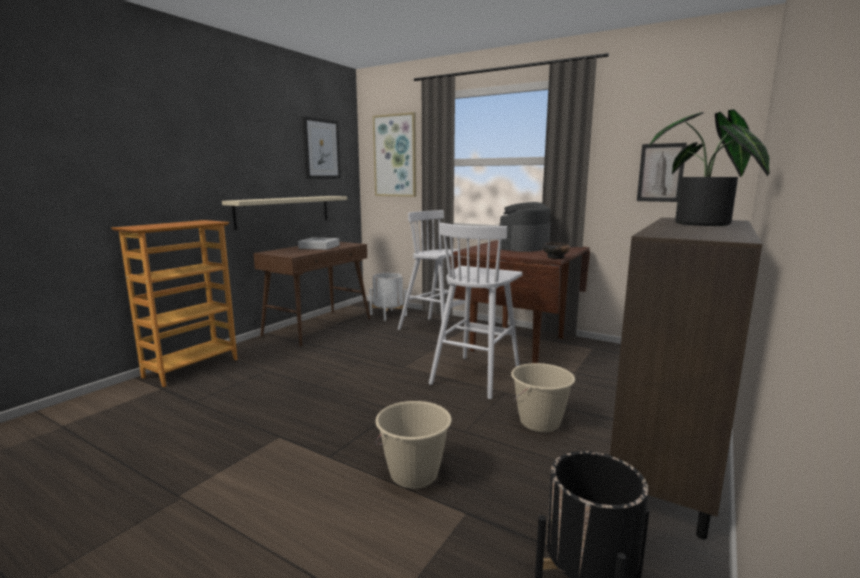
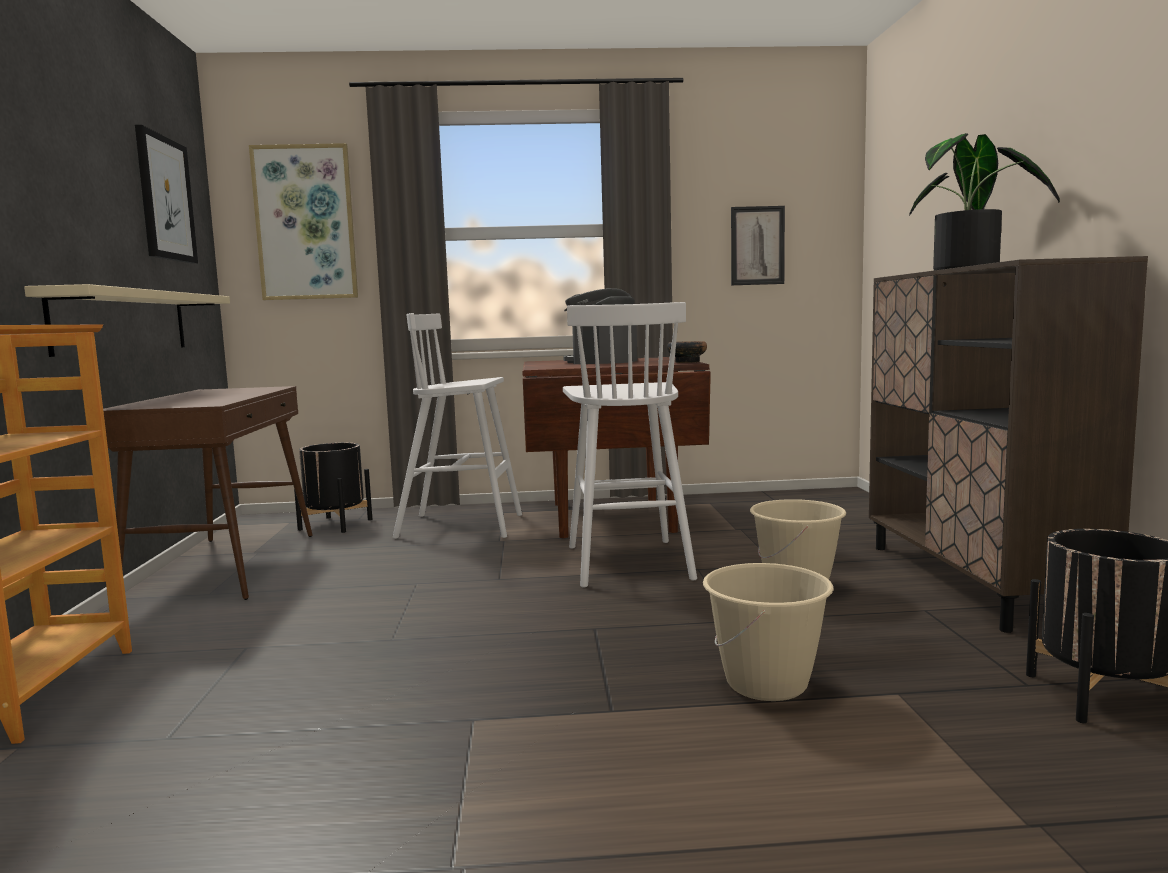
camera: 35 degrees left, 5 degrees down
(319, 247) = (215, 394): grey tray -> none
(388, 315) = (335, 524): white planter -> black planter

